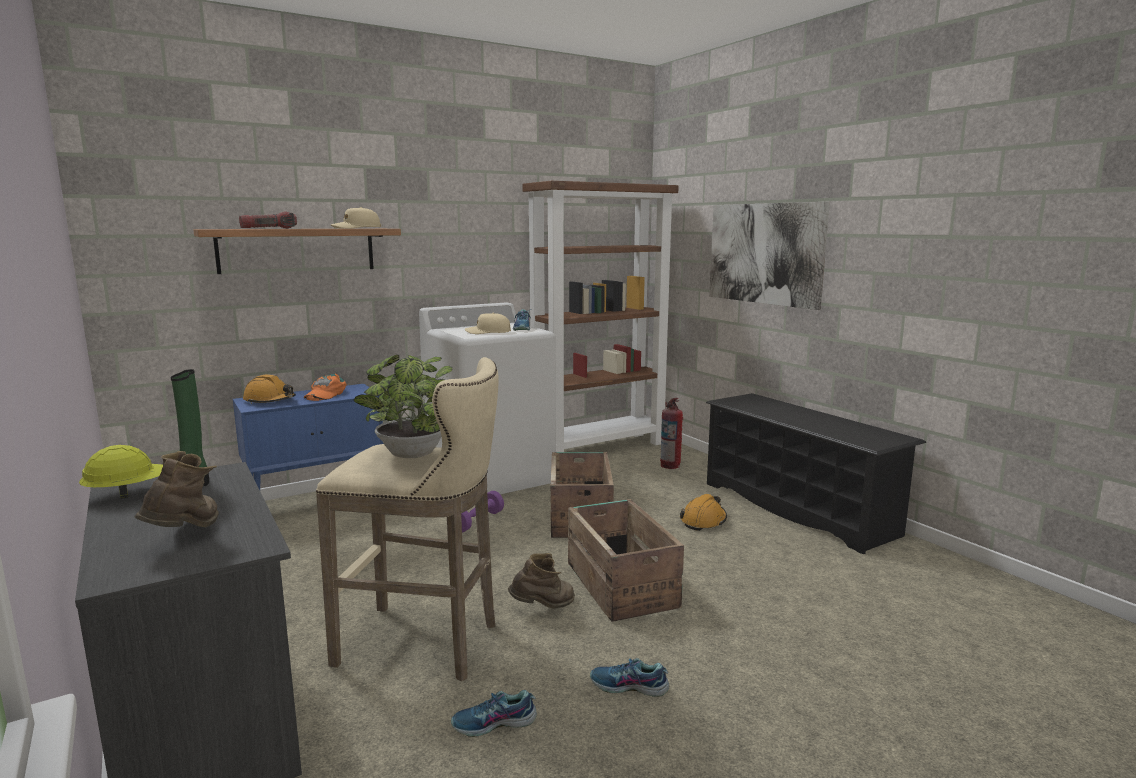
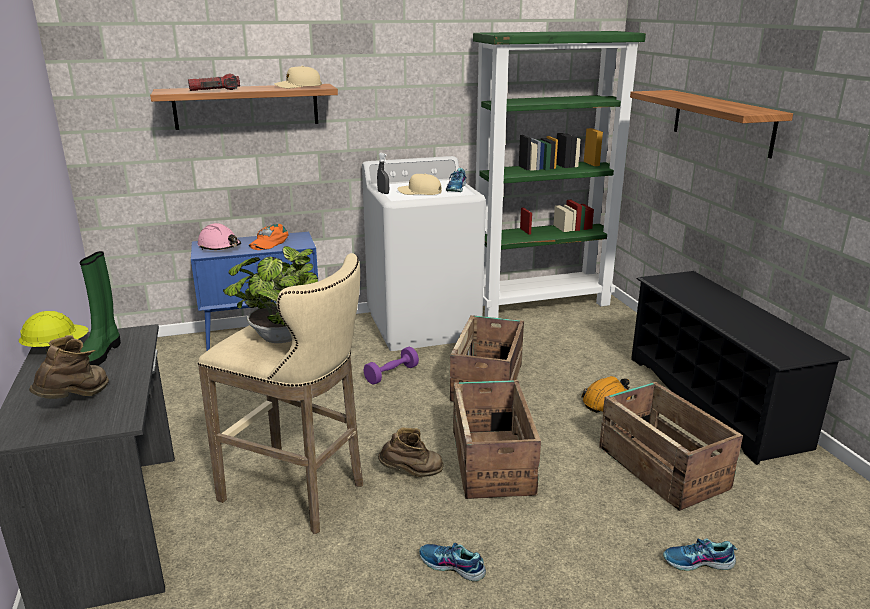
camera: 15 degrees right, 10 degrees up
(270, 401) = (220, 247): orange hard hat -> pink hard hat
(451, 334) = (383, 193): none -> grey spray bottle
(494, 724) = (324, 579): shoe -> shoe (698, 563)
(599, 448) = (541, 303): brown bookcase -> green bookcase
(670, 465) = (604, 332): fire extinguisher -> none
(764, 253) = (722, 122): picture -> shelf
(783, 567) = (661, 467): none -> crate

